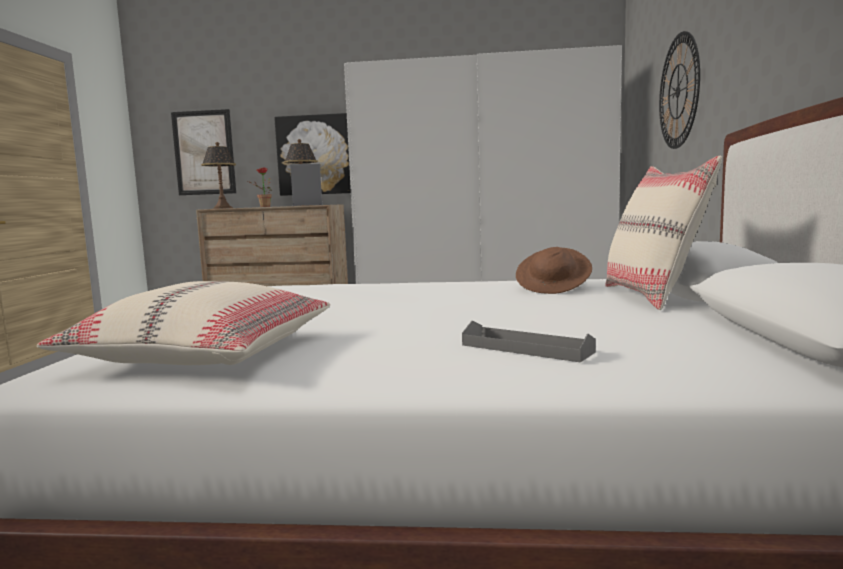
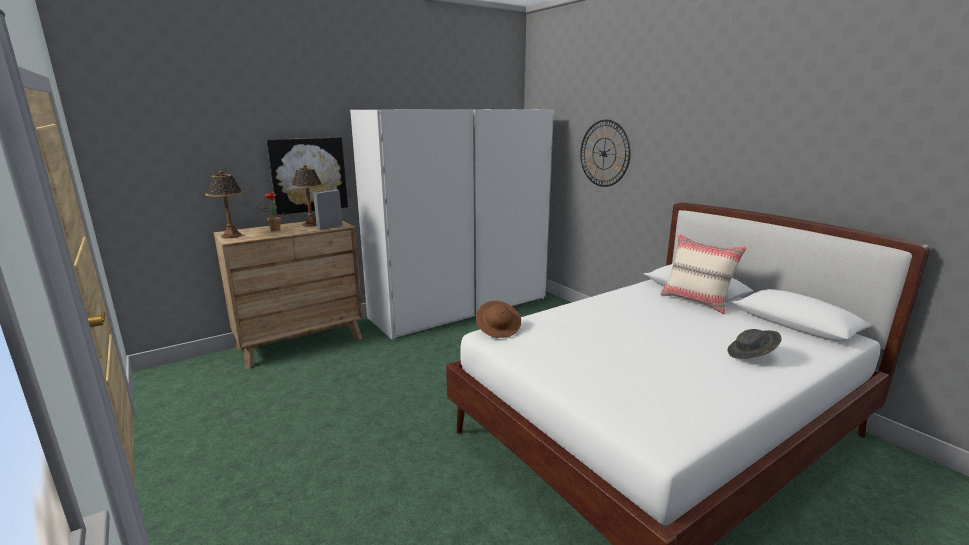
camera: 40 degrees left, 10 degrees up
(204, 153) = (184, 176): picture -> none
(205, 353) = (667, 401): beige pillow -> none
(526, 348) = (751, 355): grey tray -> grey hat
(554, 288) = (645, 301): brown hat -> brown hat (498, 329)

